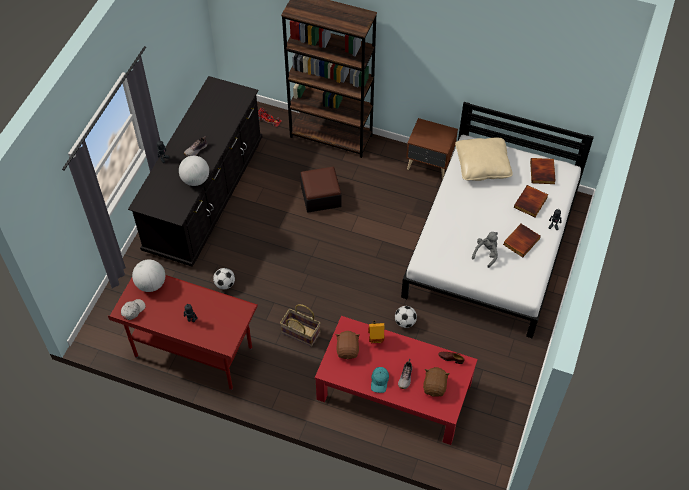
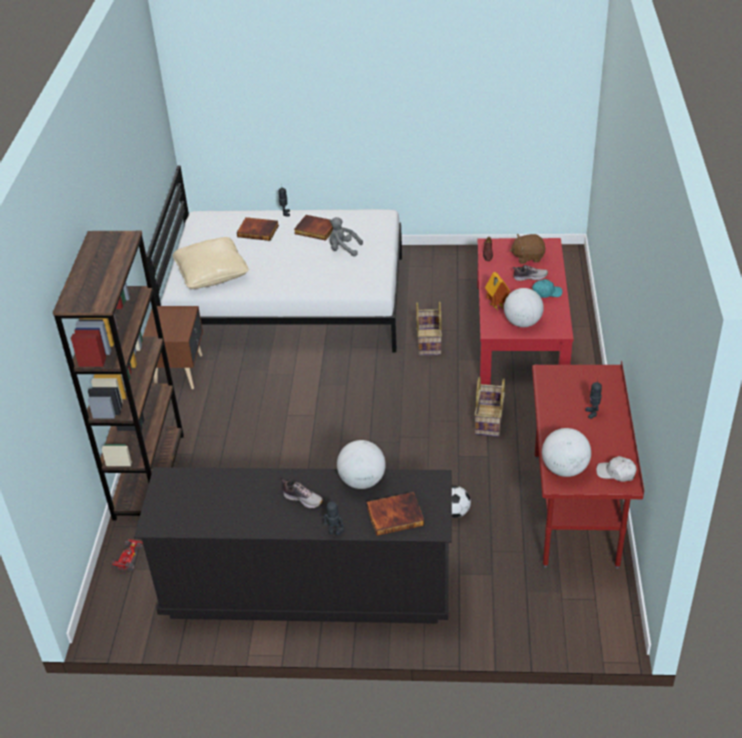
camera: 105 degrees left, 15 degrees down
(321, 196) = (266, 458): ottoman -> none
(348, 350) = (522, 323): brown plush toy -> globe
(405, 322) = (428, 342): football -> basket
(543, 172) = (210, 230): book -> book (395, 515)

